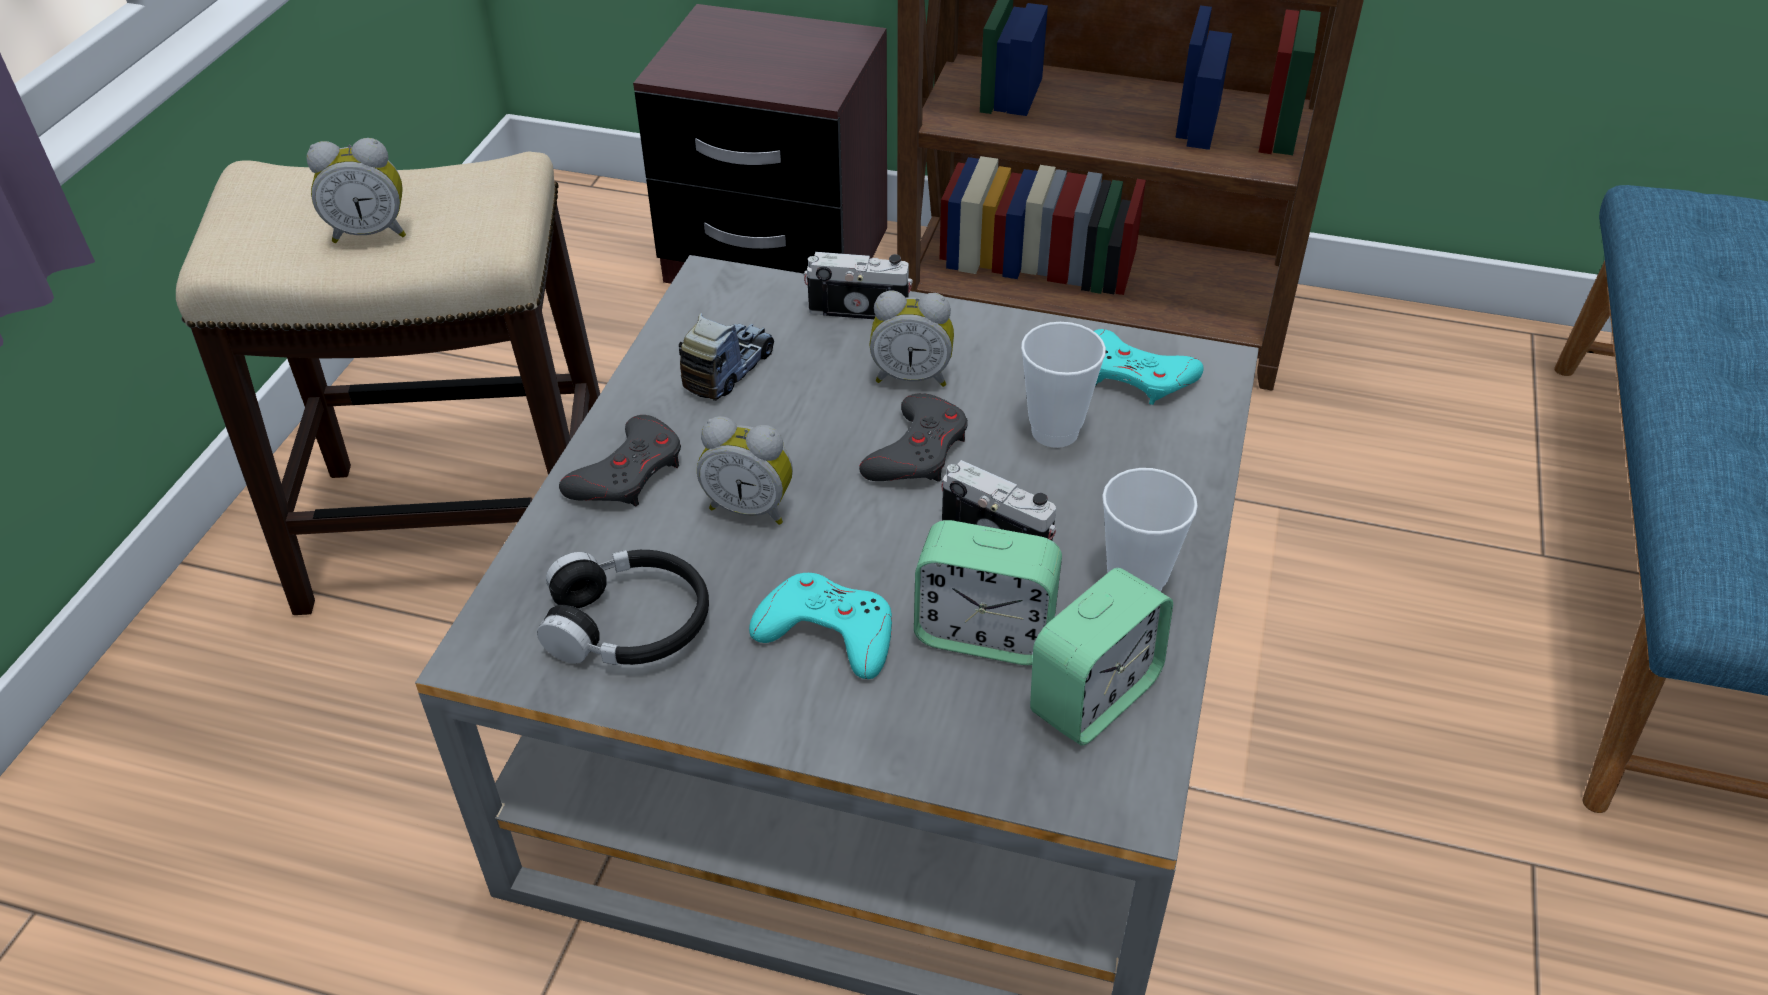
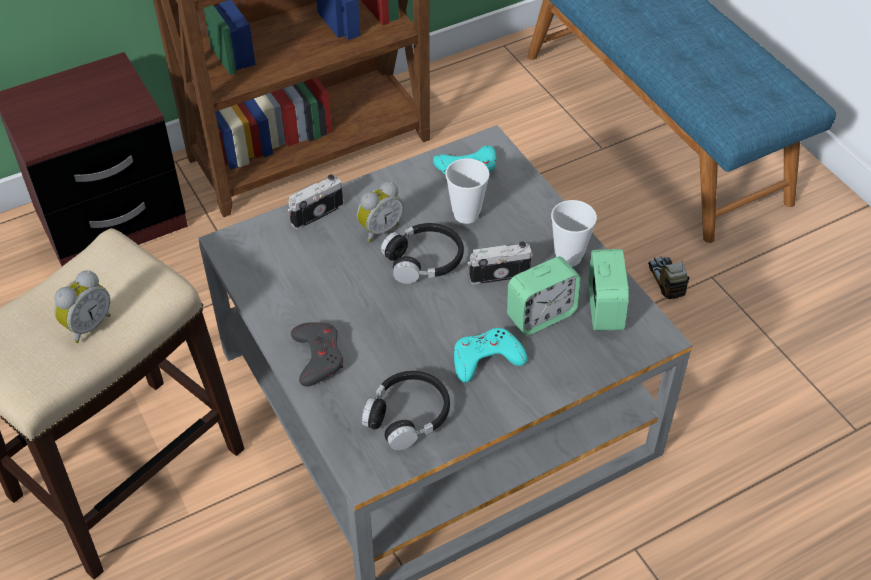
camera: 45 degrees left, 5 degrees up
(728, 370) = (296, 280): toy truck -> toy truck (666, 281)
(750, 507) = (389, 332): alarm clock -> none
(917, 451) = (424, 260): grey game controller -> black headphones

